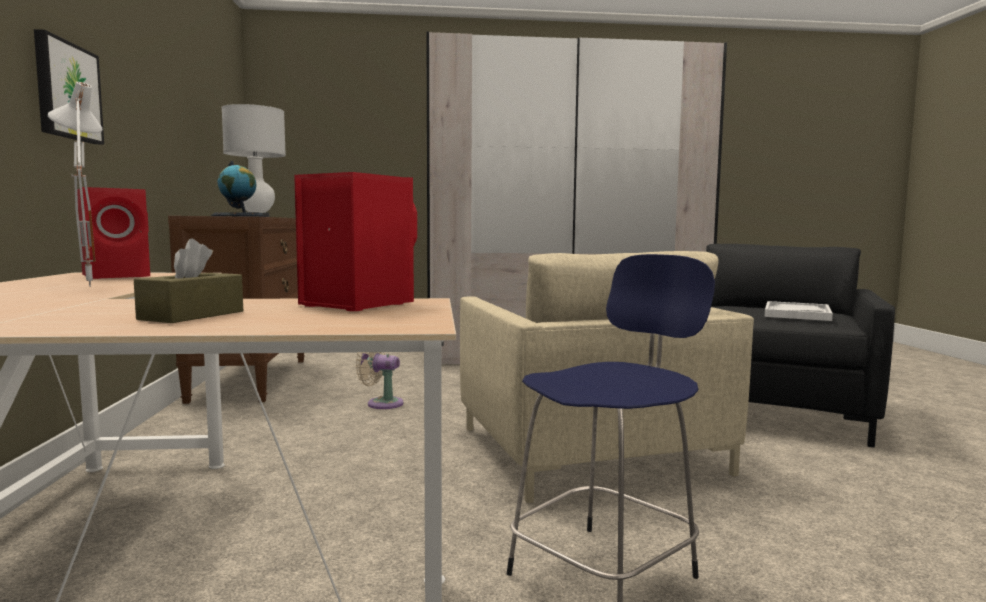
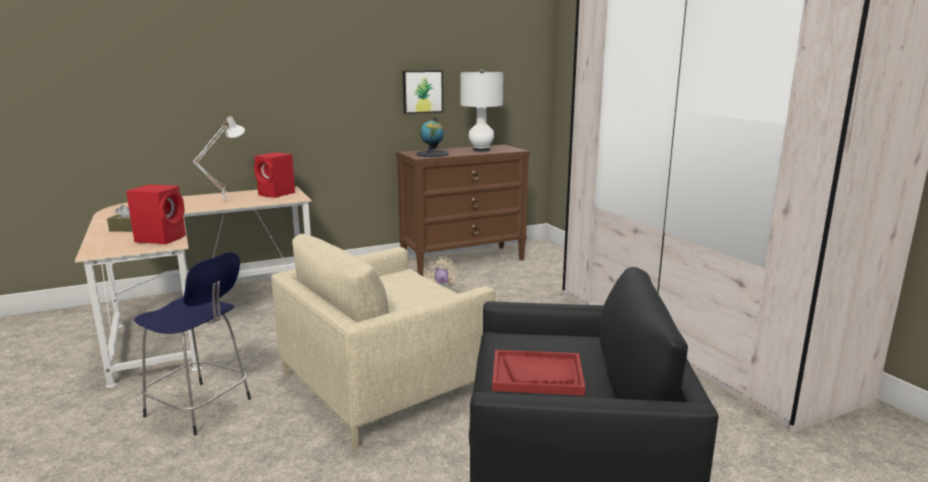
camera: 70 degrees right, 10 degrees up
(66, 91) = (302, 99): picture -> picture (422, 91)
(796, 314) = (537, 375): white tray -> red tray

